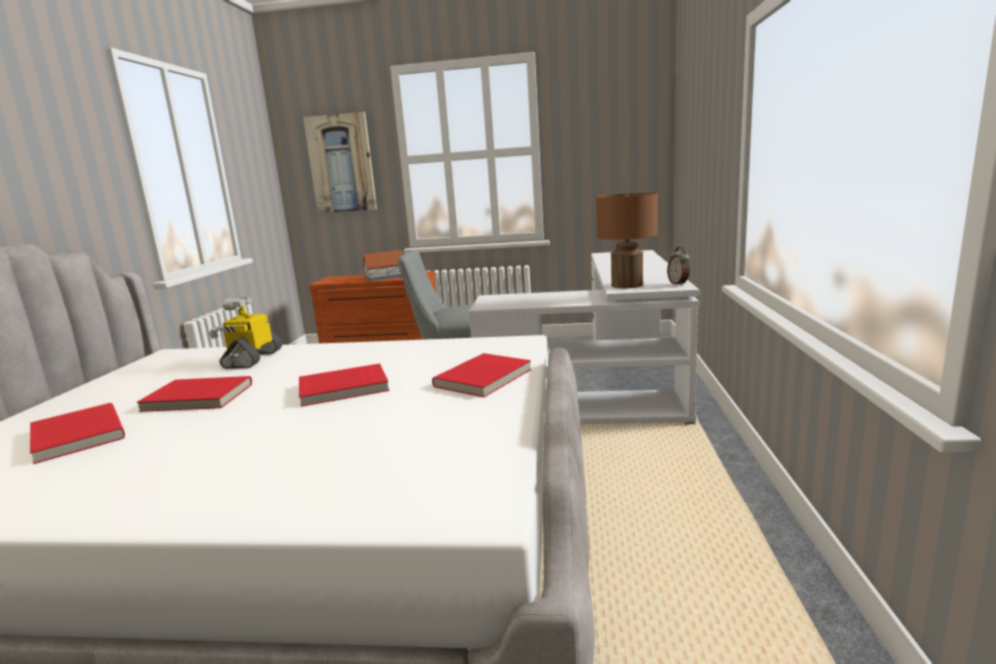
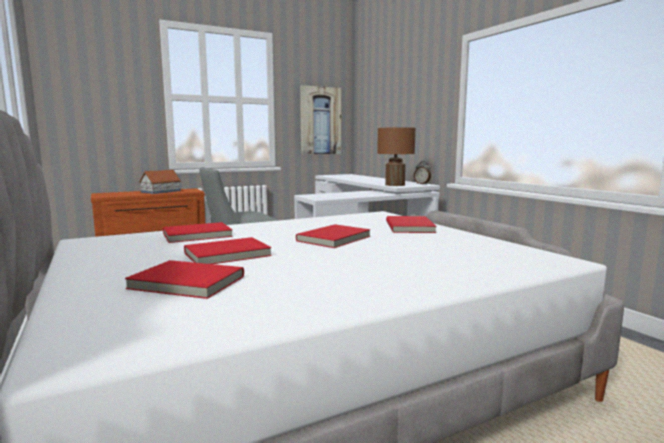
camera: 35 degrees left, 5 degrees down
(252, 359) = (197, 235): toy robot -> red book
(341, 164) = (107, 93): picture -> picture (320, 120)

